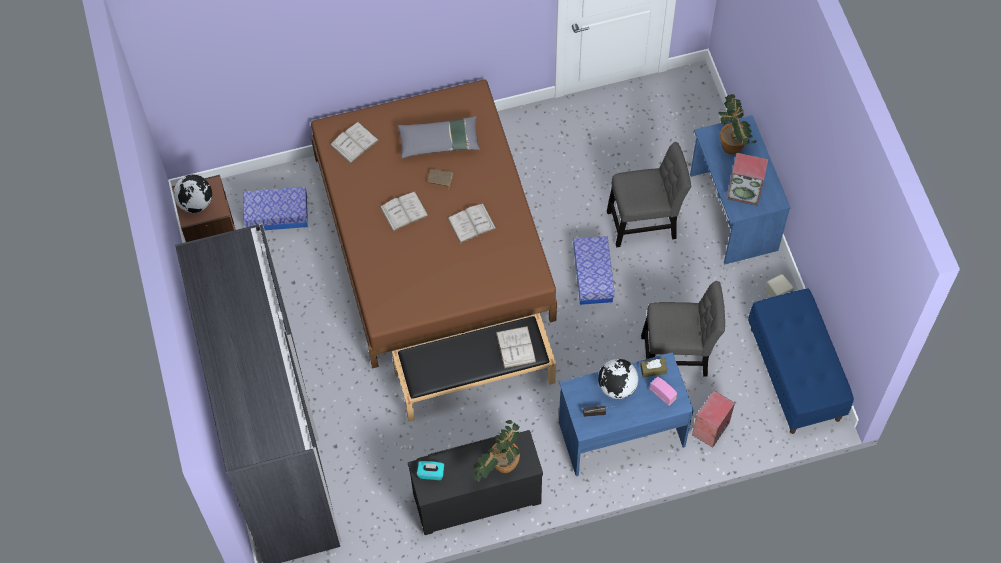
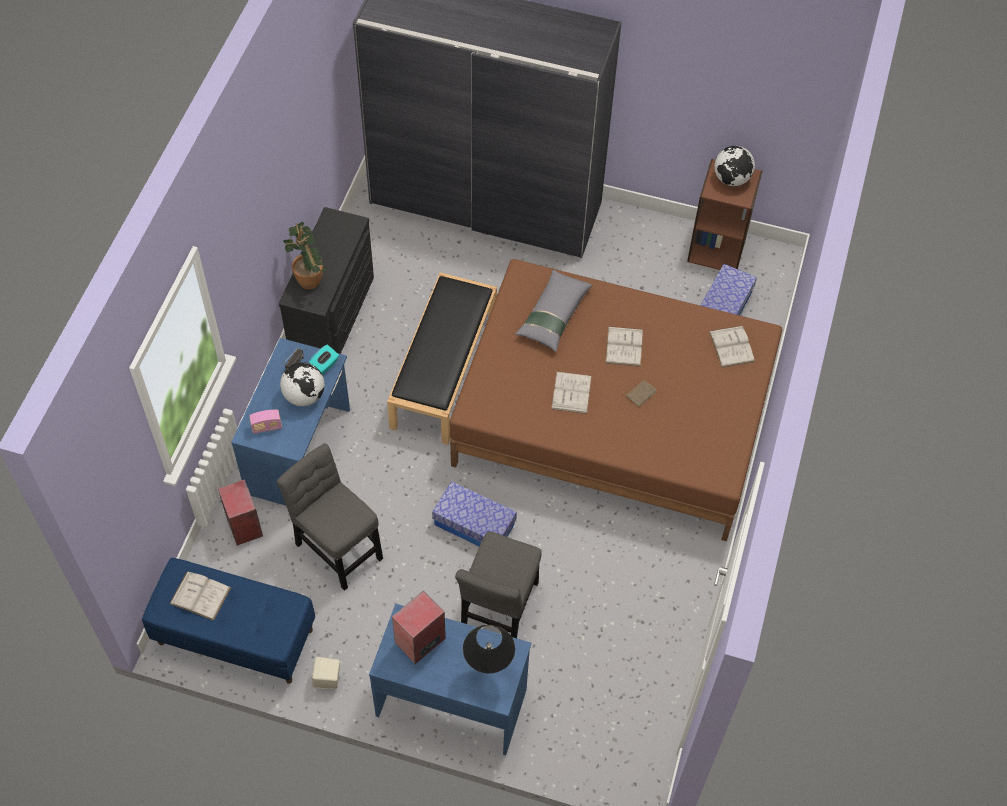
camera: 120 degrees right, 5 degrees down
(431, 473) = (345, 227): turquoise tissue box -> turquoise tissue box (325, 365)
(439, 142) = (685, 415): grey pillow -> grey pillow (553, 315)
(516, 347) = (424, 374): white book -> white book (200, 595)
(653, 369) = (296, 434): brown tissue box -> none
(678, 354) = (336, 547): grey chair -> grey chair turned 105 degrees clockwise
(732, 142) = (488, 669): potted plant -> black table lamp

